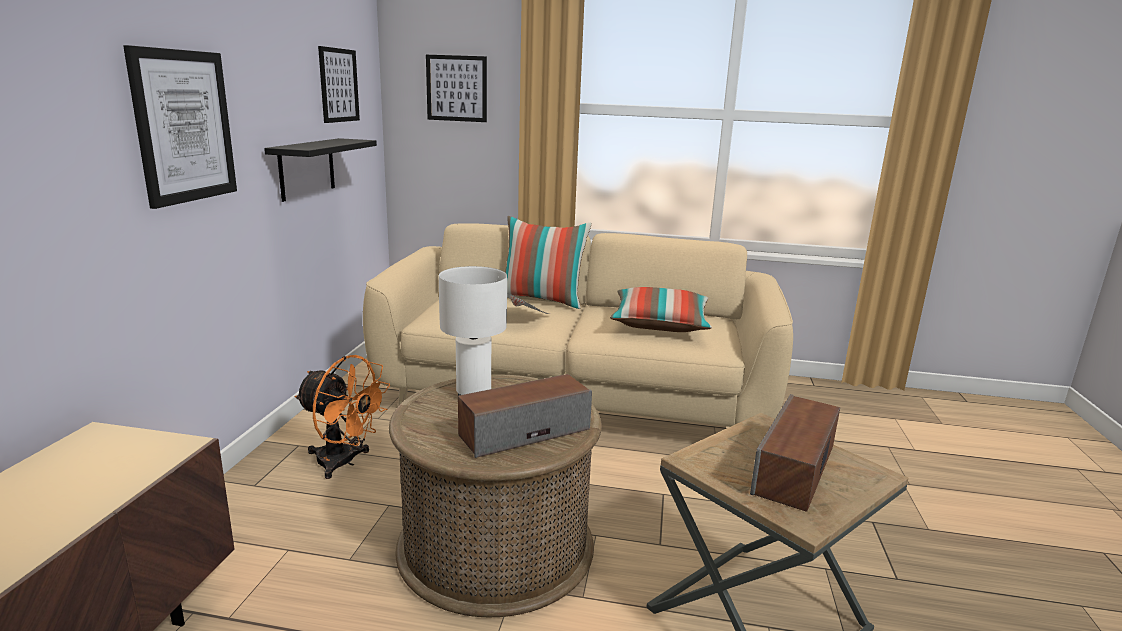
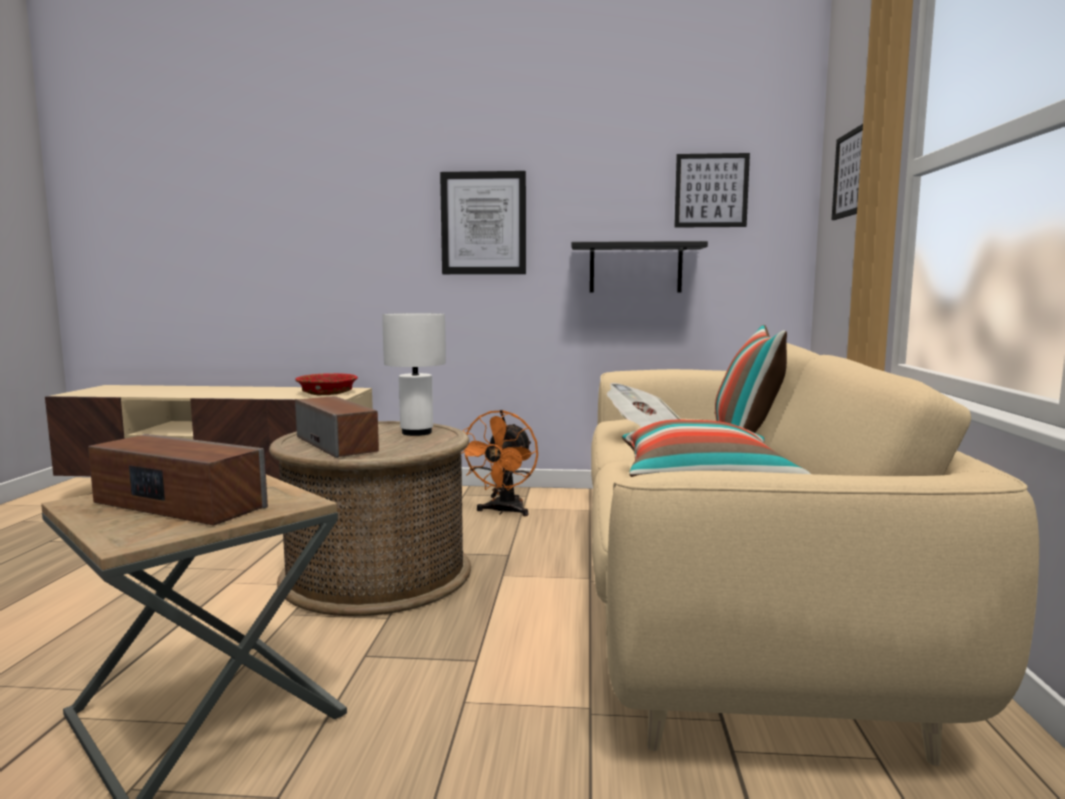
camera: 85 degrees right, 10 degrees down
(117, 456) = (327, 393): none -> red bowl

